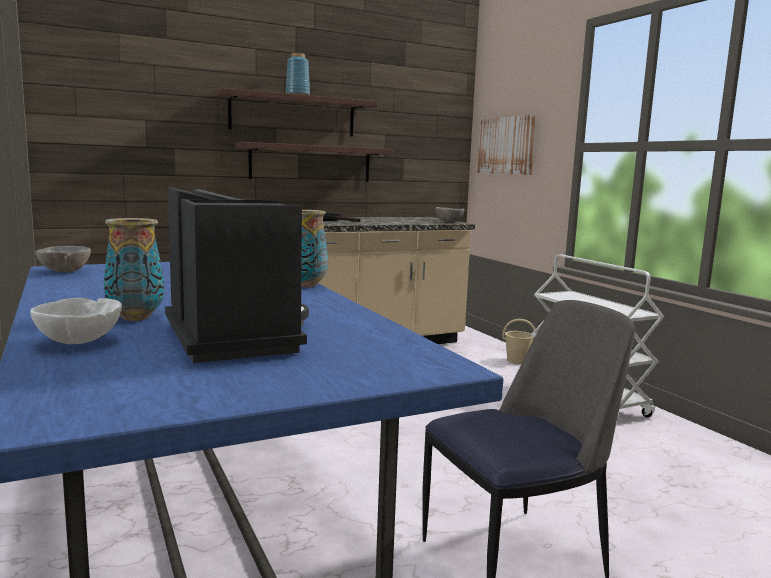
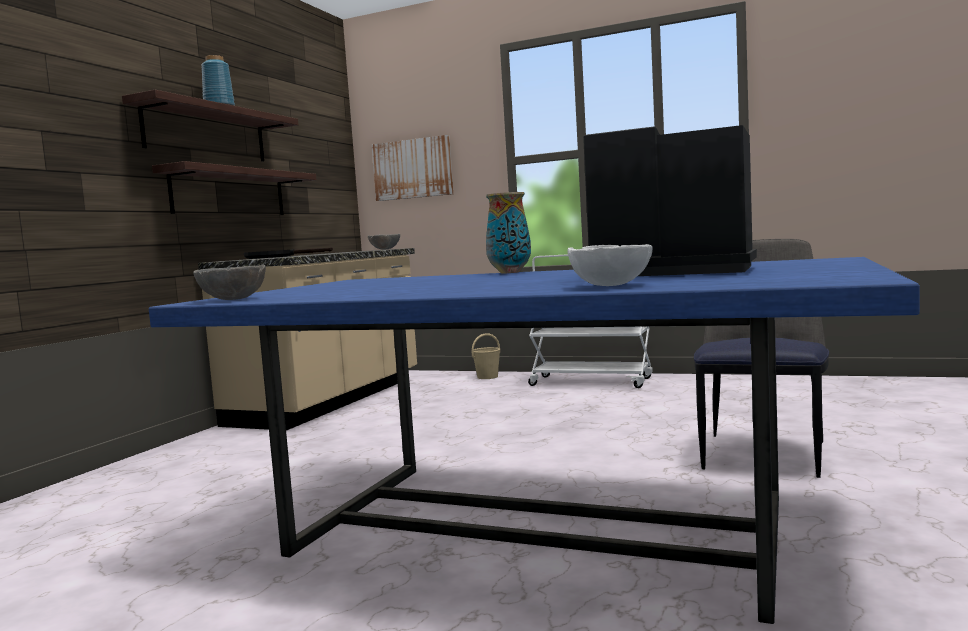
camera: 40 degrees left, 5 degrees down
(136, 318) = (544, 283): vase -> none

